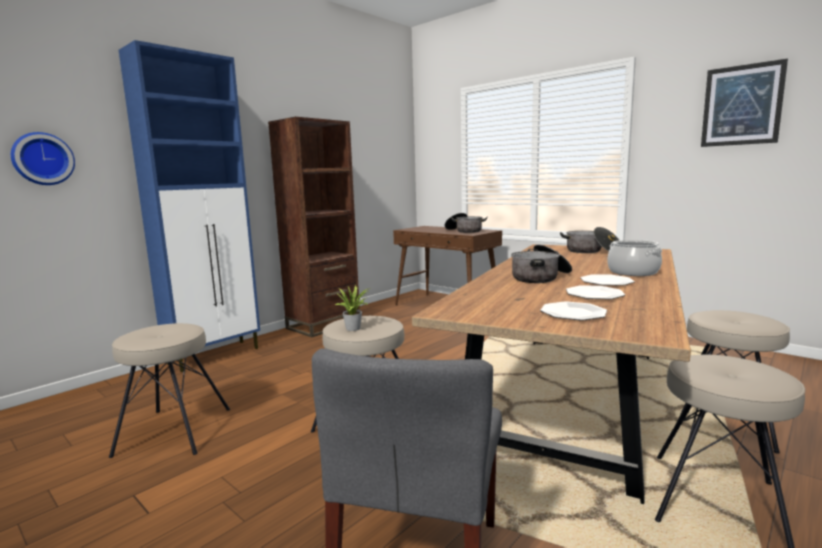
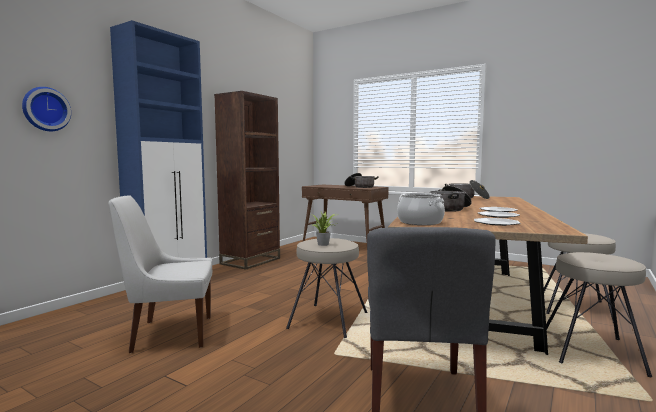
camera: 10 degrees left, 5 degrees down
(173, 431) = (169, 334): beige stool -> white chair
(632, 272) = (509, 206): cooking pot -> cooking pot (419, 222)
(742, 105) = (559, 100): picture -> none

